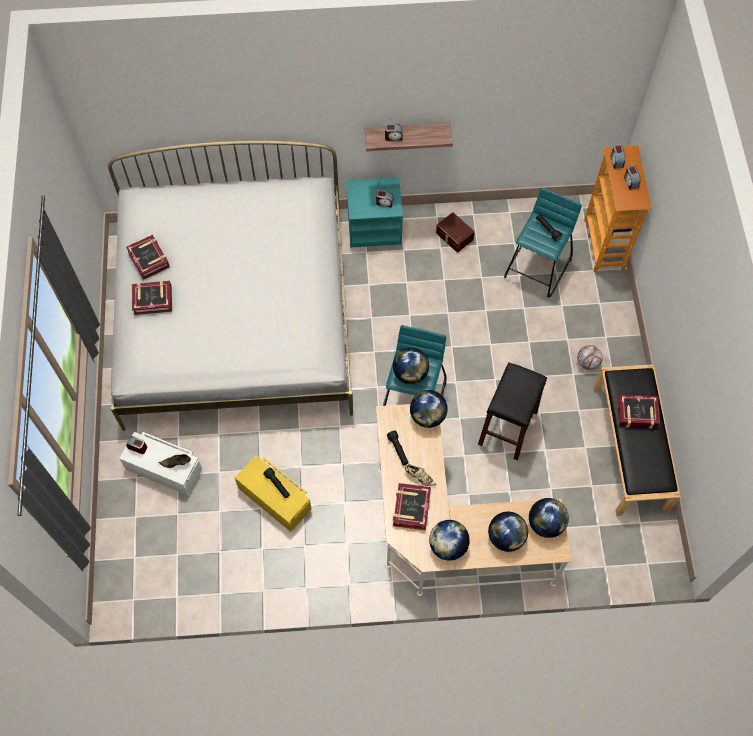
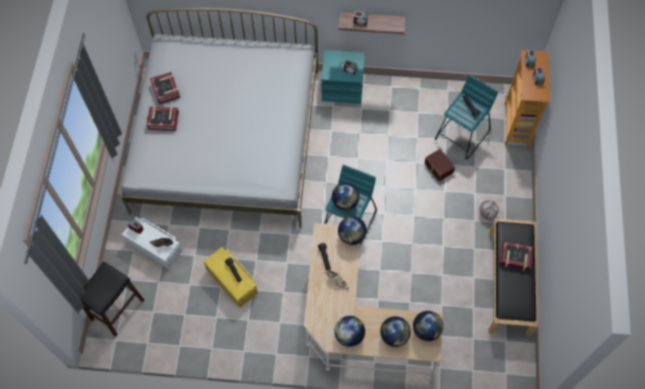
camera: 10 degrees right, 0 degrees up
(411, 508) = (326, 303): book -> none
(454, 236) = (401, 103): brown storage box -> brown storage box (438, 168)
(507, 428) = (417, 254): black stool -> black stool (117, 309)

